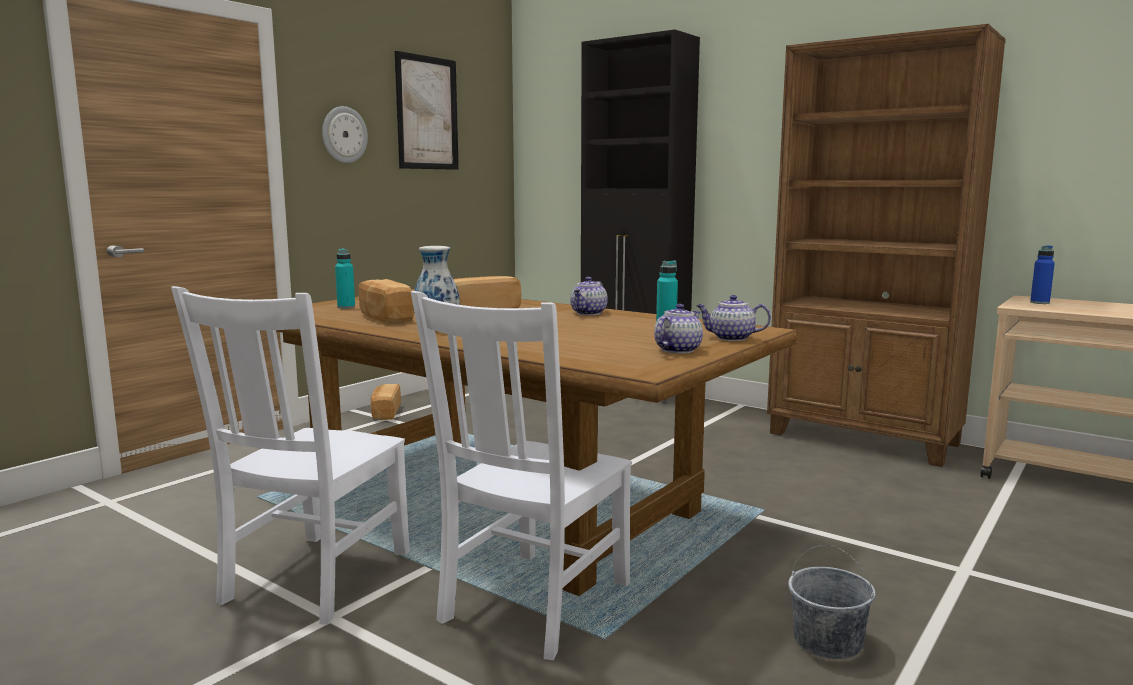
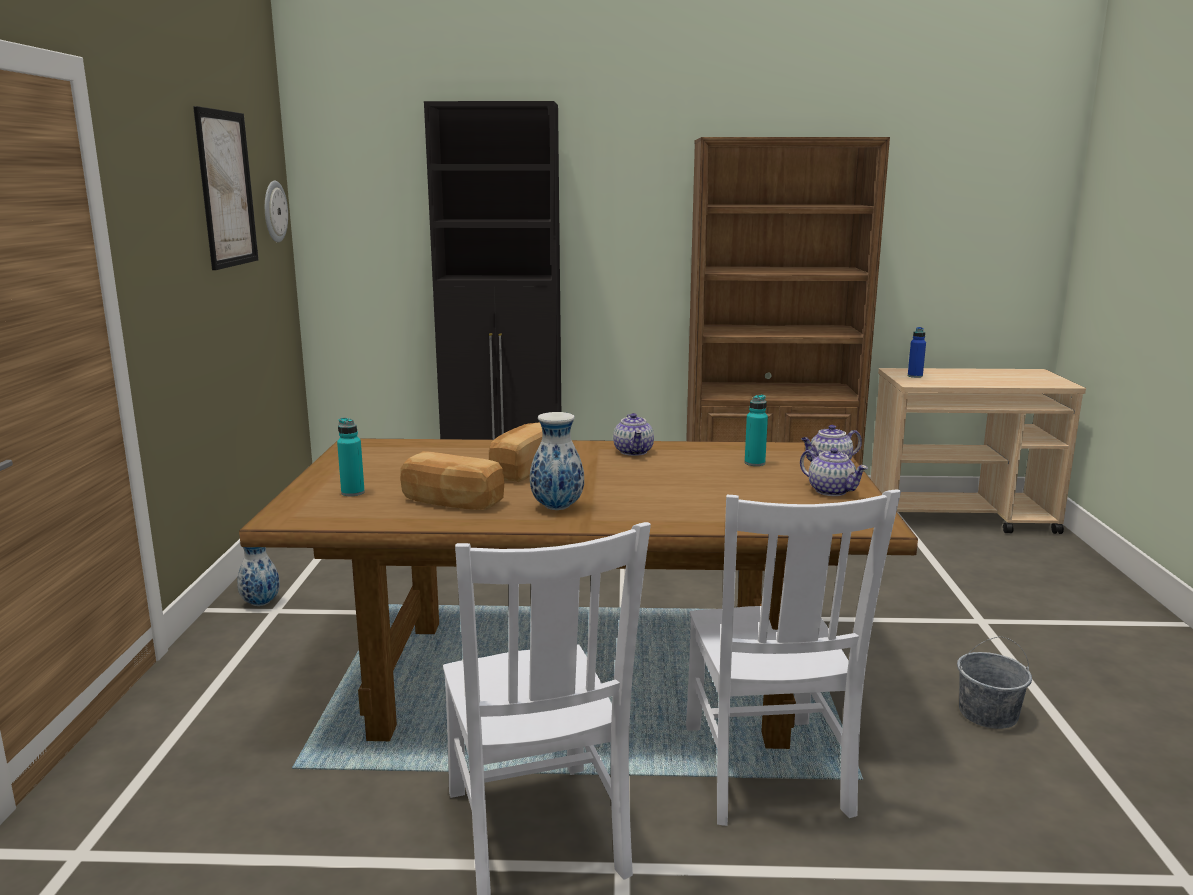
camera: 35 degrees left, 5 degrees up
(344, 135) = (163, 234): wall clock -> wall clock (274, 211)
(385, 413) = (261, 603): bread -> vase
(677, 350) = (831, 491): teapot -> teapot turned 135 degrees clockwise

